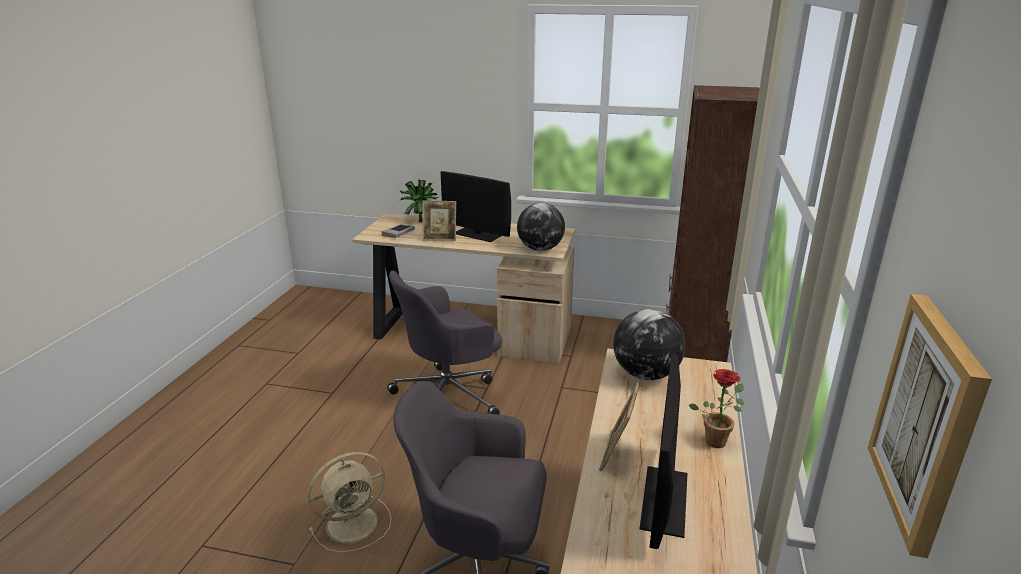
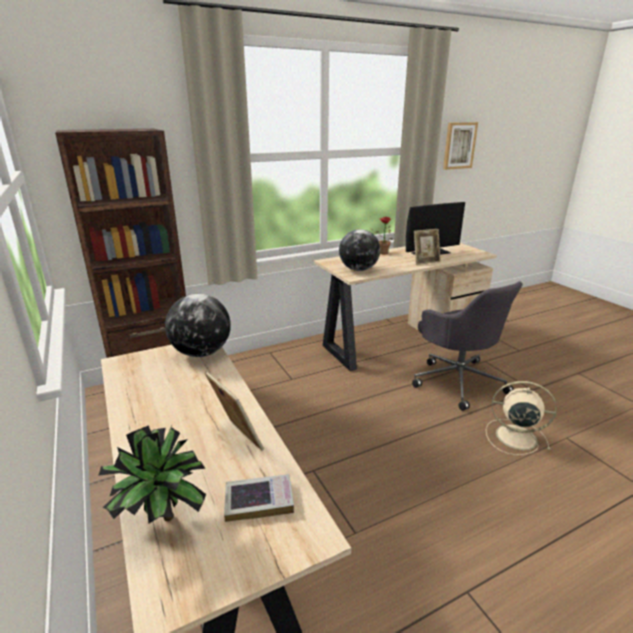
camera: 130 degrees left, 0 degrees up
(449, 396) = (353, 486): grey office chair -> none
(477, 234) = (188, 414): monitor -> none

